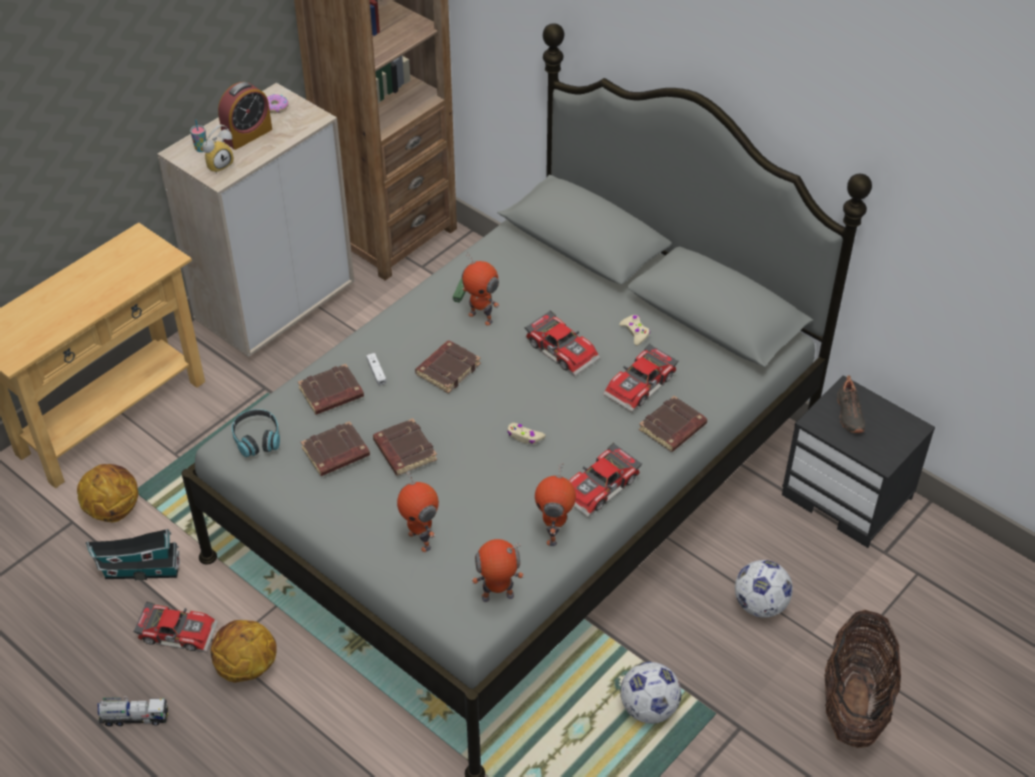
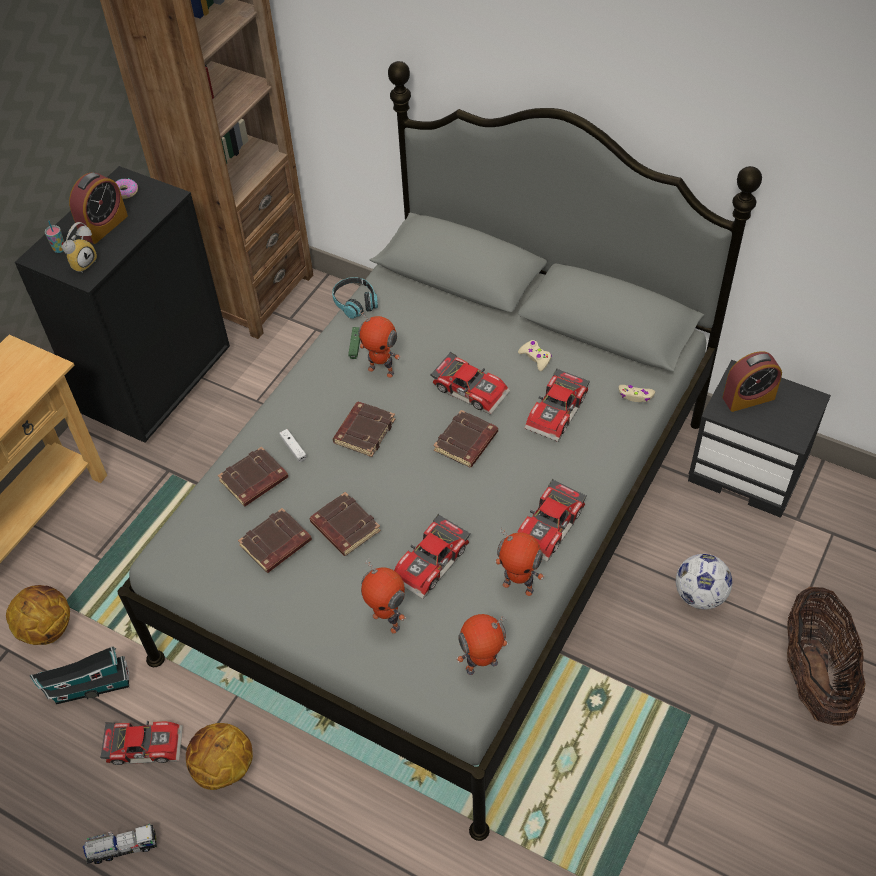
camera: 10 degrees left, 5 degrees up
(257, 439) = (190, 544): headphones -> headphones (355, 303)
(277, 307) = (159, 385): beige cabinet -> black cabinet
(478, 498) = (433, 563): none -> toy car
(525, 437) = (460, 488): beige game controller -> beige game controller (635, 396)
(554, 534) = (519, 586): toy robot -> toy robot turned 60 degrees counterclockwise
(649, 708) = (626, 724): football -> none
(672, 428) = (601, 450): brown book -> brown book (466, 443)
(848, 414) = (748, 398): black shoe -> alarm clock

